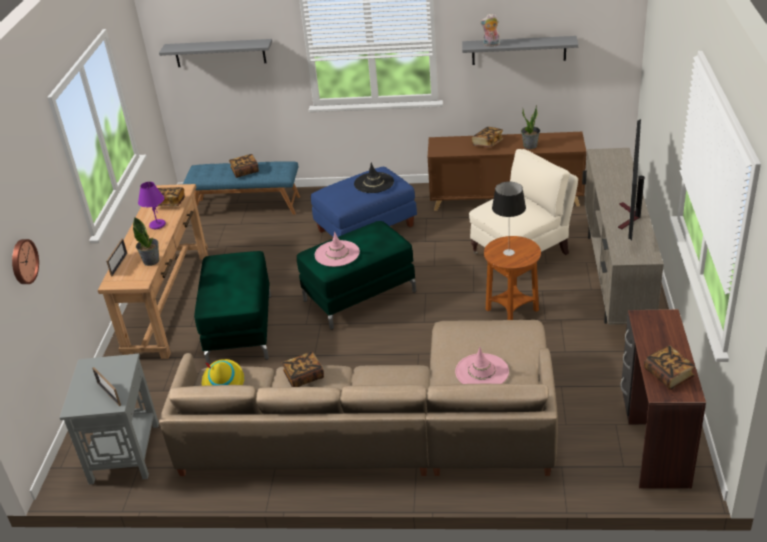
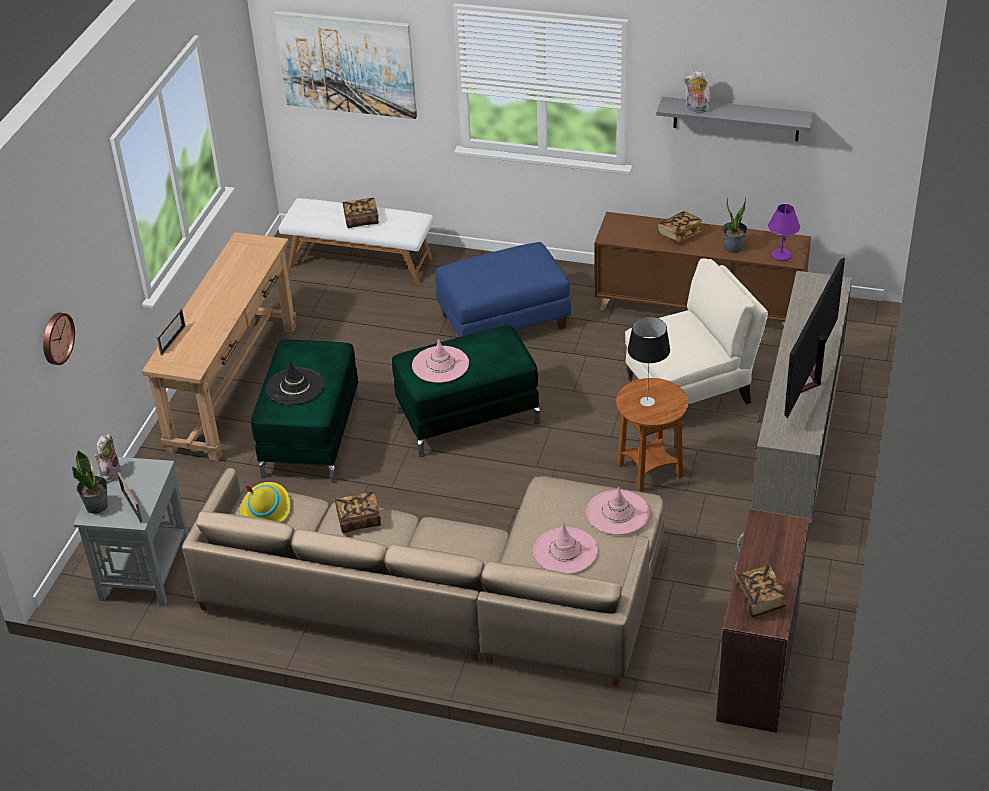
camera: 10 degrees right, 5 degrees up
(84, 371) = (110, 473): none -> plush toy
(151, 261) = (211, 342): potted plant -> potted plant (97, 505)
(157, 225) = (228, 292): purple table lamp -> purple table lamp (781, 255)
(169, 203) = (250, 262): book -> none
(220, 53) = (347, 64): grey shelf -> picture
(247, 206) = (361, 262): blue bench -> white bench
(374, 183) = (518, 267): black hat -> black hat (295, 387)
(512, 336) = (617, 513): none -> pink hat

